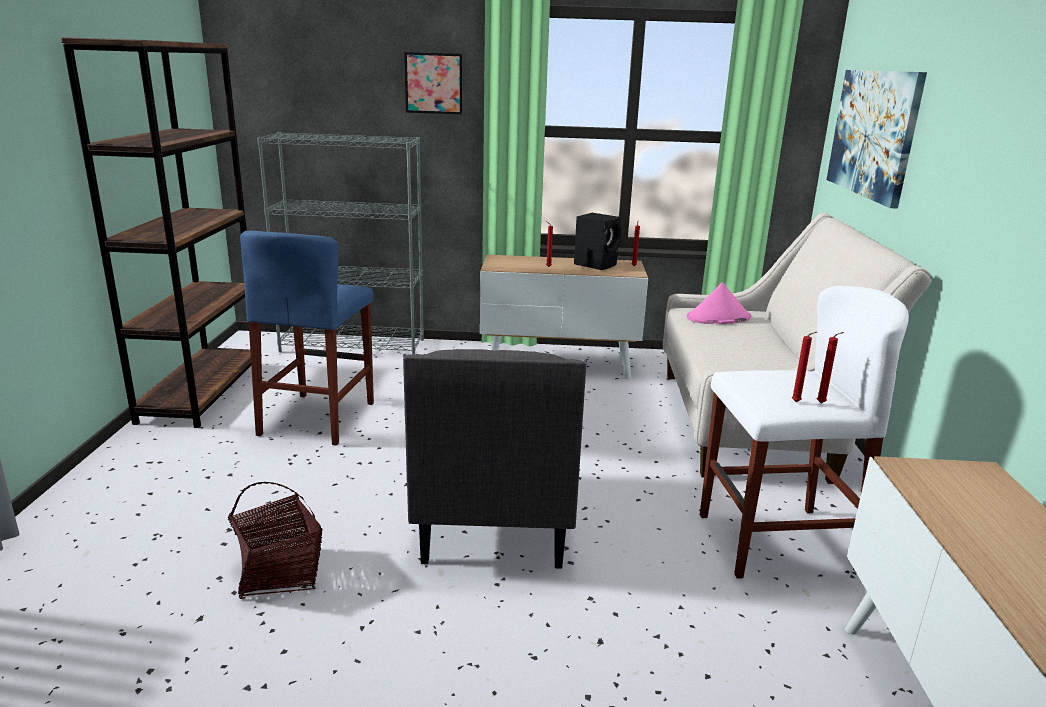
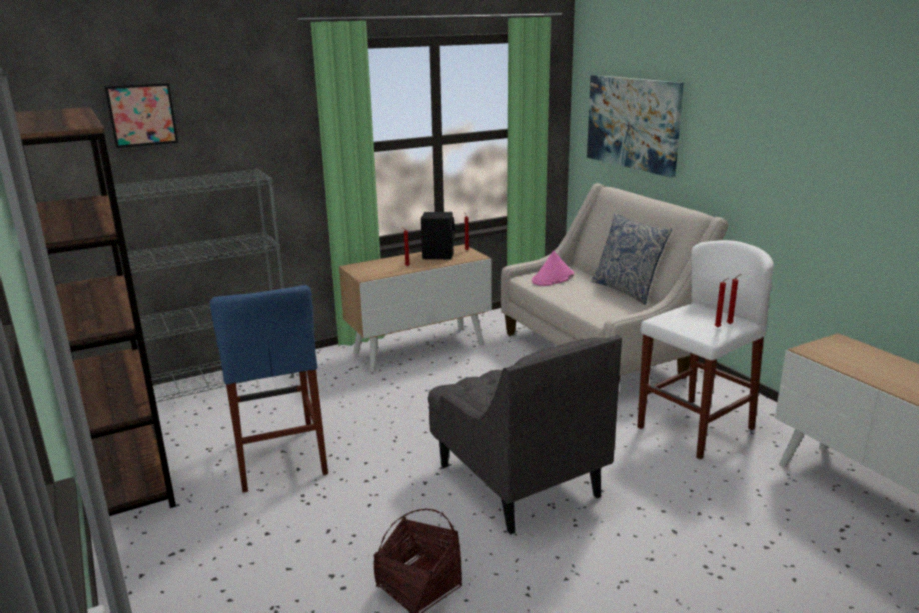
camera: 30 degrees left, 0 degrees up
(433, 83) = (264, 117): picture -> picture (142, 115)
(793, 349) = (627, 290): none -> pillow

